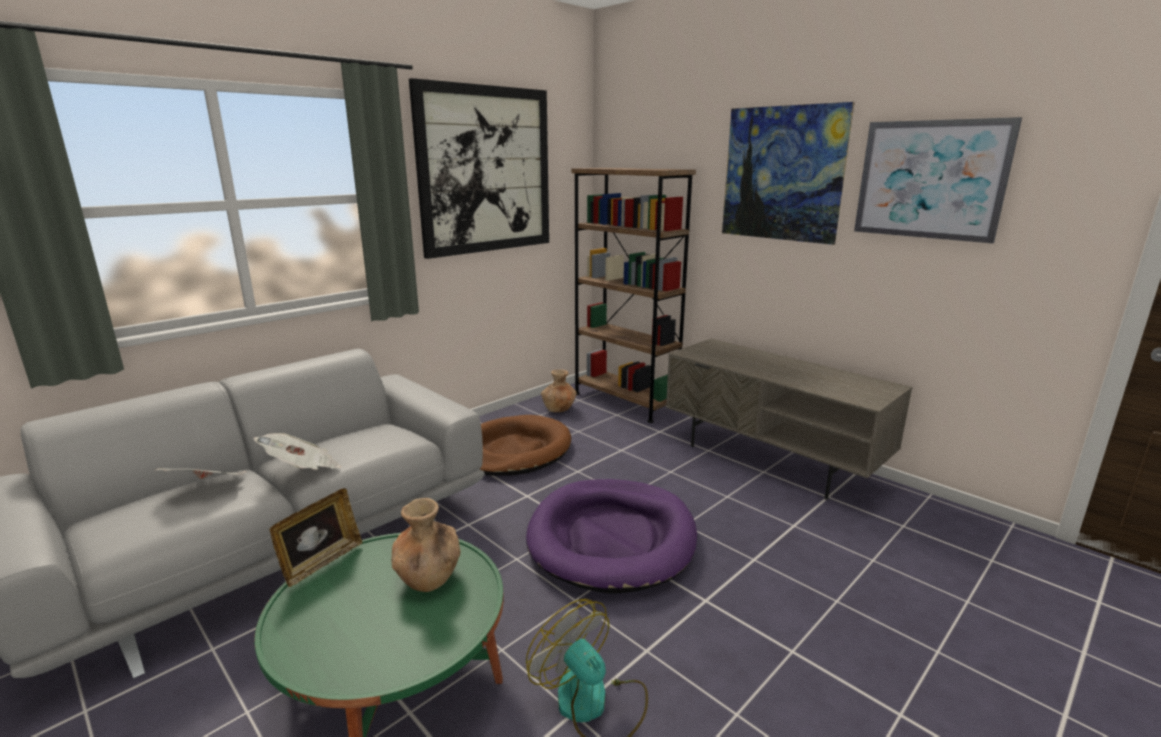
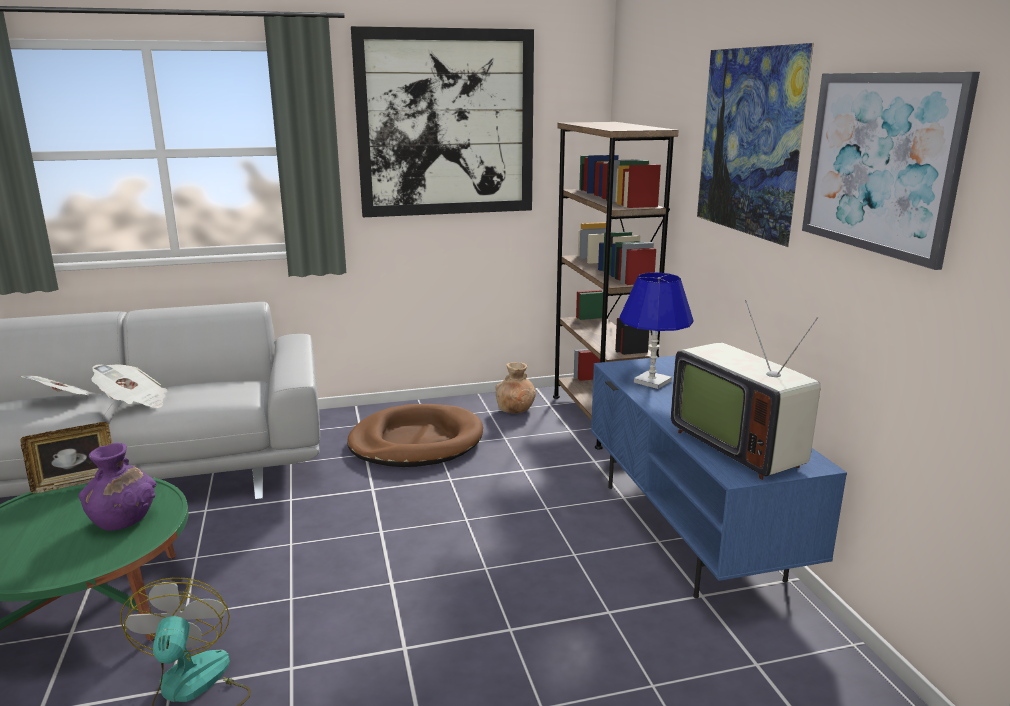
camera: 30 degrees right, 0 degrees up
(428, 578) = (122, 520): brown vase -> purple vase
(612, 538) = (396, 555): purple dog bed -> none
(725, 358) = (652, 381): none -> blue table lamp
(772, 459) = (690, 530): grey tv stand -> blue tv stand
(840, 385) = (739, 446): none -> television

